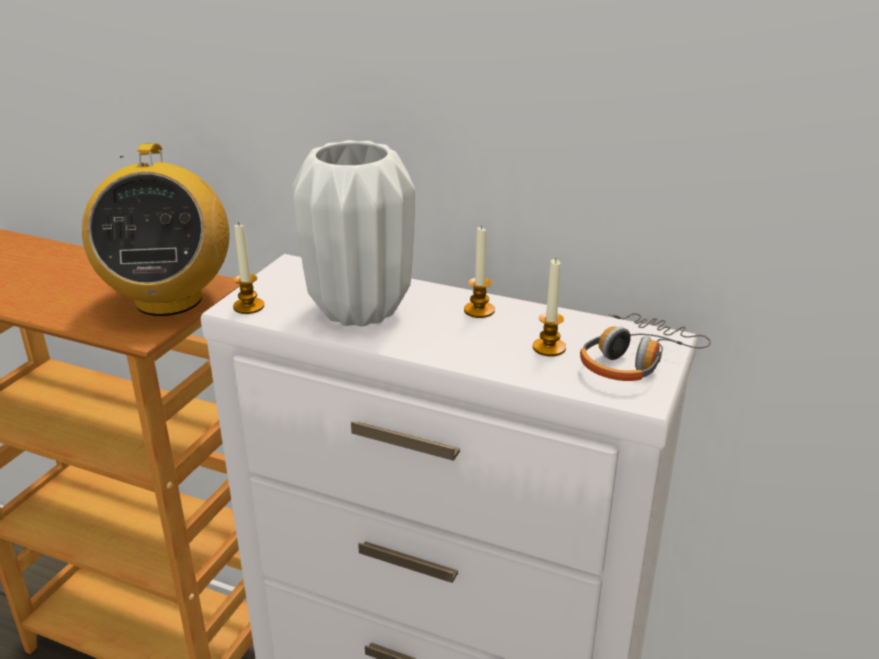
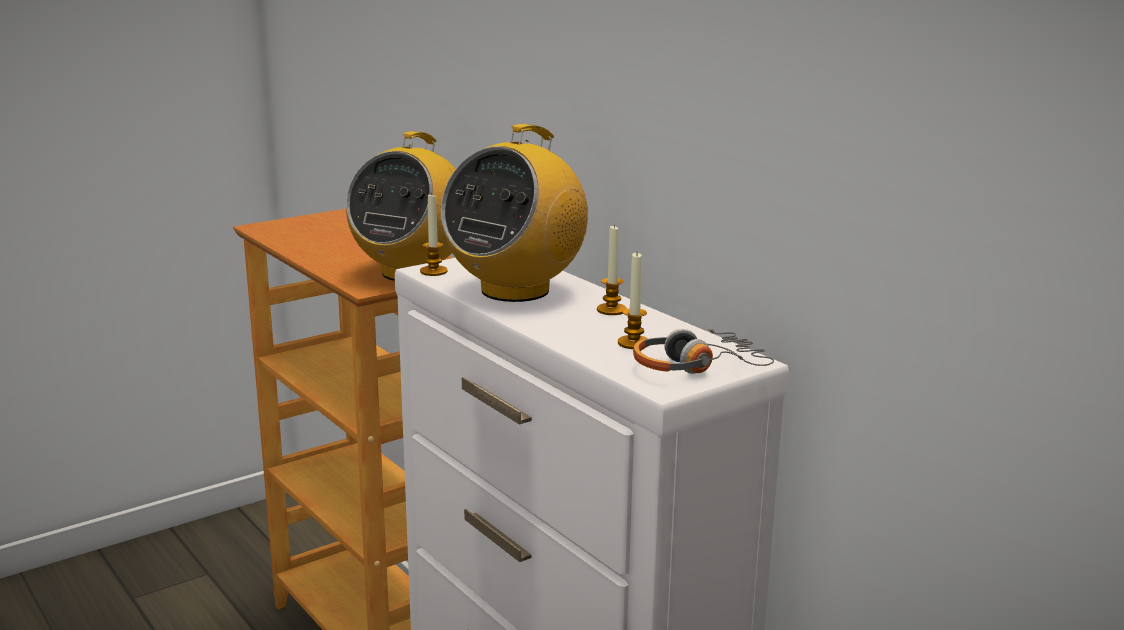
camera: 30 degrees right, 10 degrees down
(361, 309) = (515, 290): white vase -> radio

